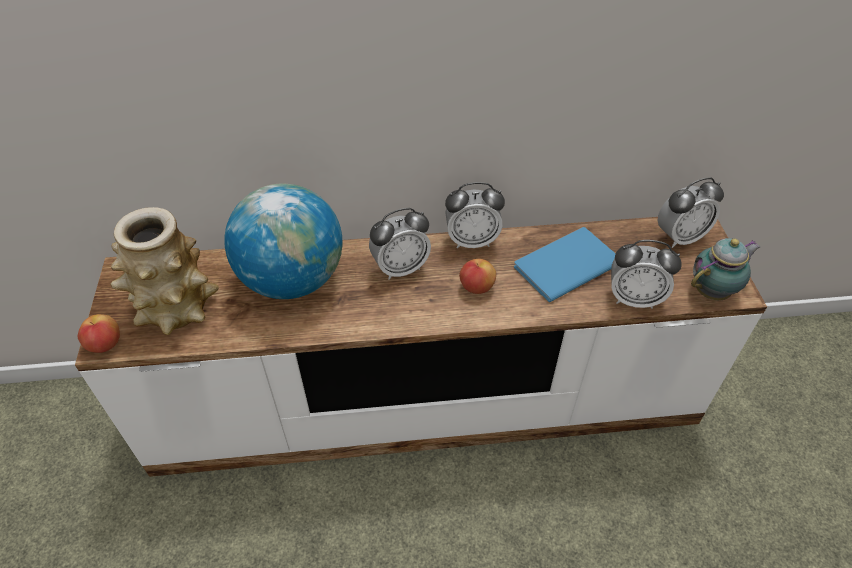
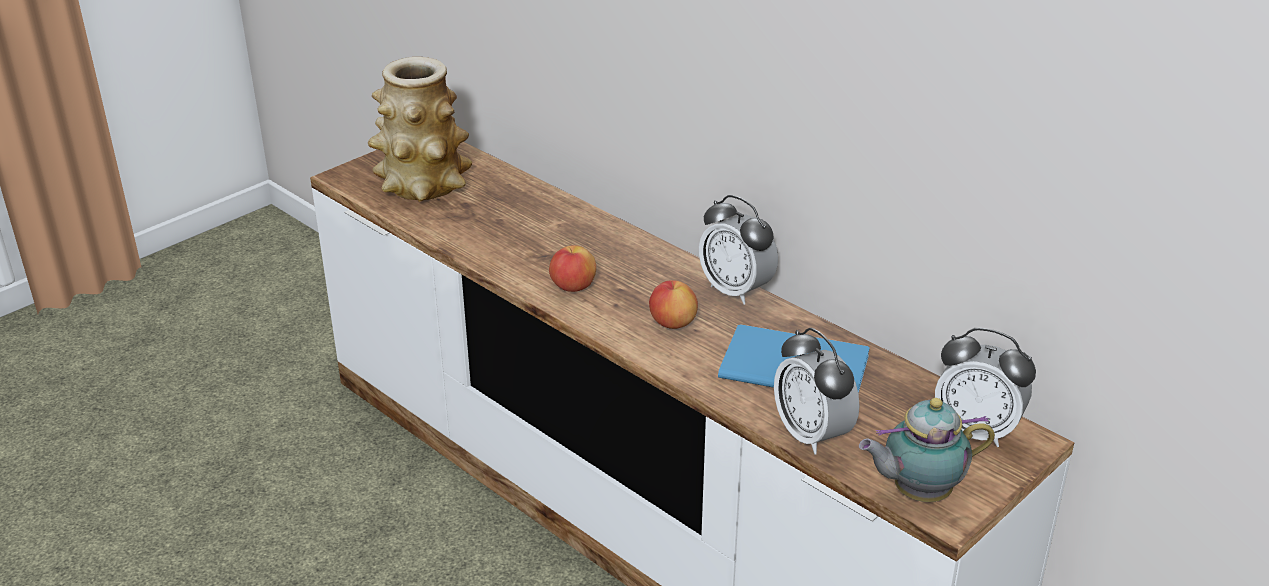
camera: 50 degrees right, 15 degrees down
(105, 344) = (345, 177): apple -> apple (573, 287)
(292, 279) = (533, 220): globe -> none
(400, 268) = (632, 268): alarm clock -> none
(713, 291) = (917, 492): teapot -> teapot turned 150 degrees clockwise

